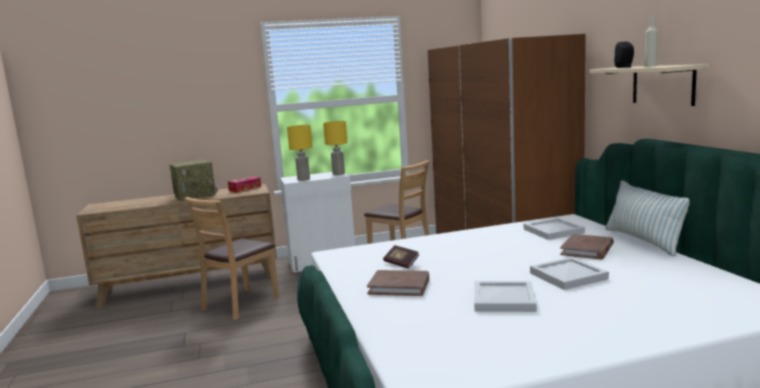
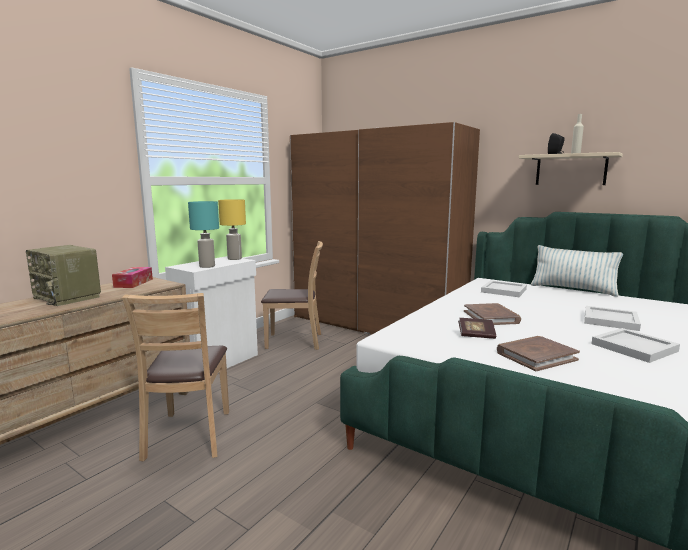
camera: 40 degrees left, 0 degrees up
(195, 195) = (68, 297): radio -> radio turned 105 degrees clockwise
(303, 179) = (206, 266): yellow table lamp -> turquoise table lamp
(587, 250) = (563, 300): brown book -> brown book (491, 317)

